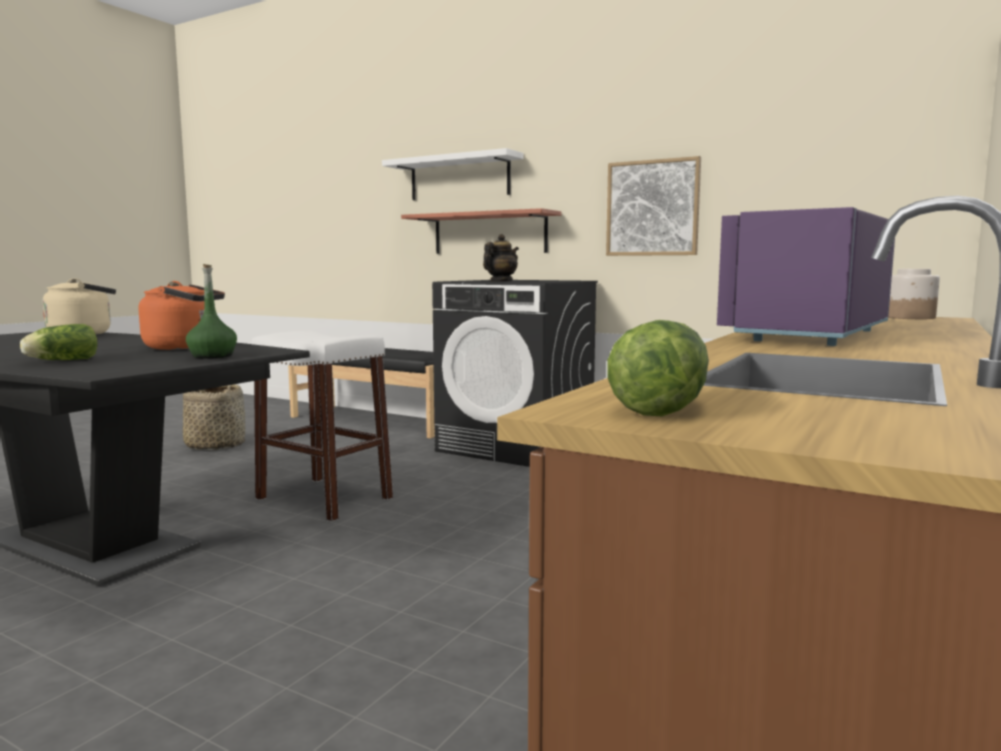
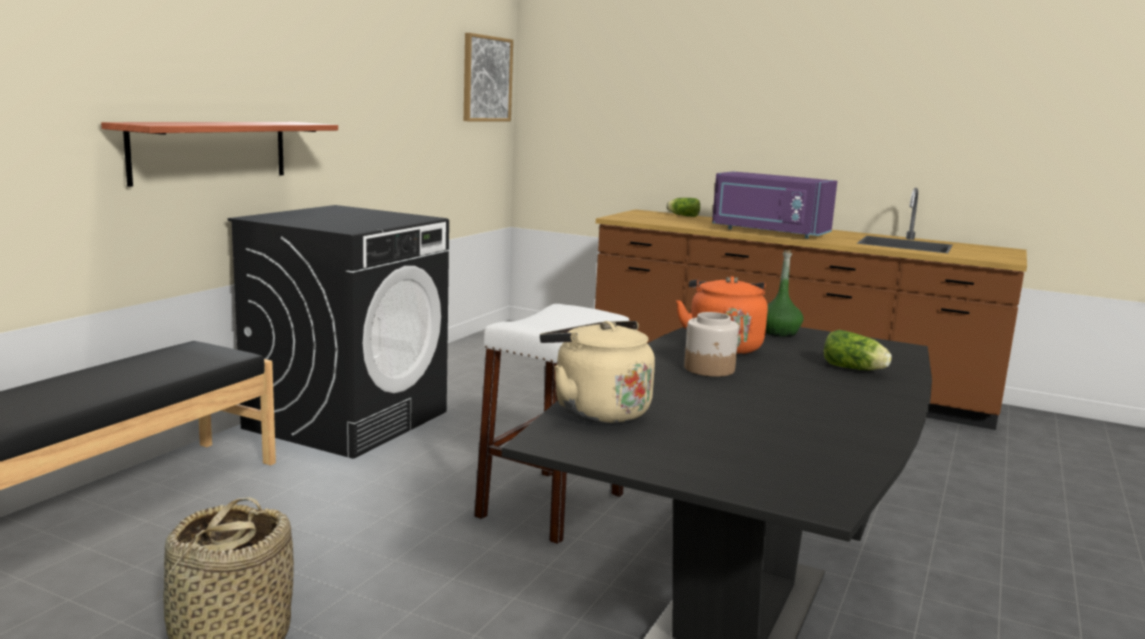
camera: 95 degrees left, 5 degrees up
(459, 178) = (160, 60): white shelf -> none
(500, 281) = (387, 222): teapot -> none
(652, 208) = (371, 122): picture -> picture (486, 79)
(663, 405) = (989, 256): lettuce -> lettuce (682, 215)
(909, 317) = (643, 213): jar -> jar (709, 369)

